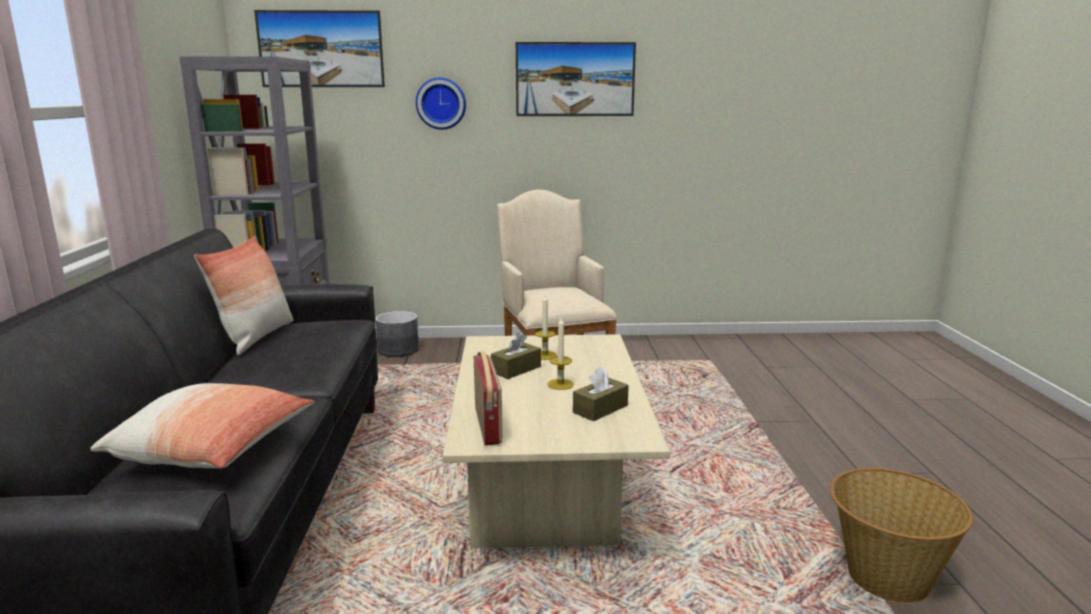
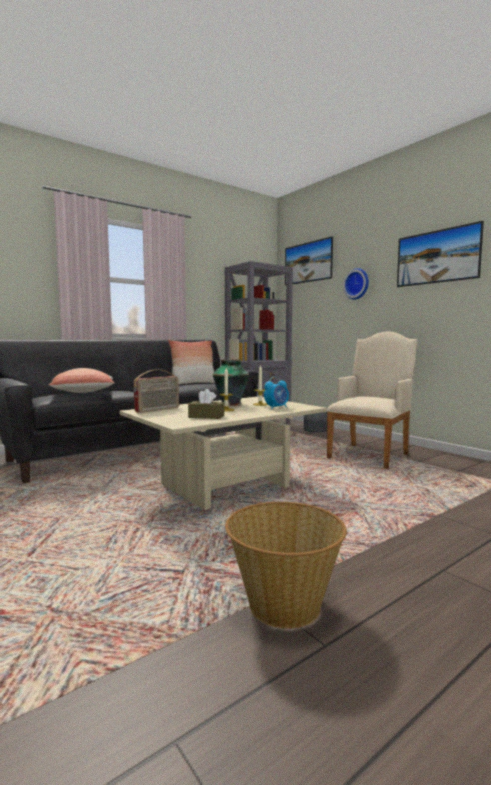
camera: 55 degrees right, 10 degrees down
(516, 369) = (231, 404): brown tissue box -> vase
(586, 355) = (276, 407): none -> alarm clock

